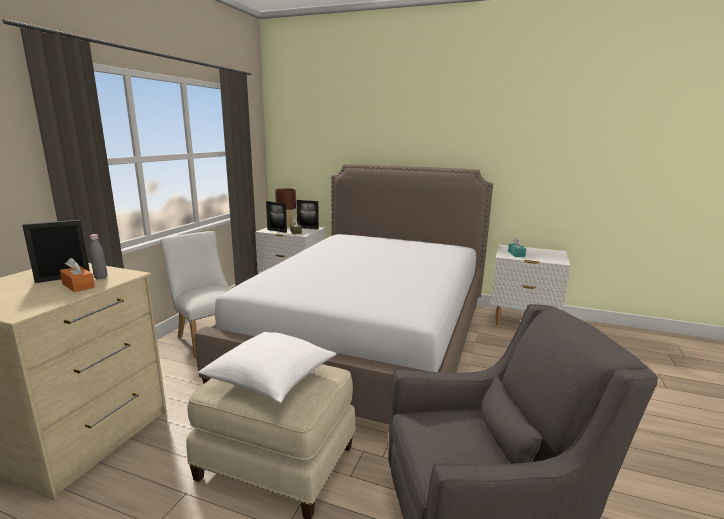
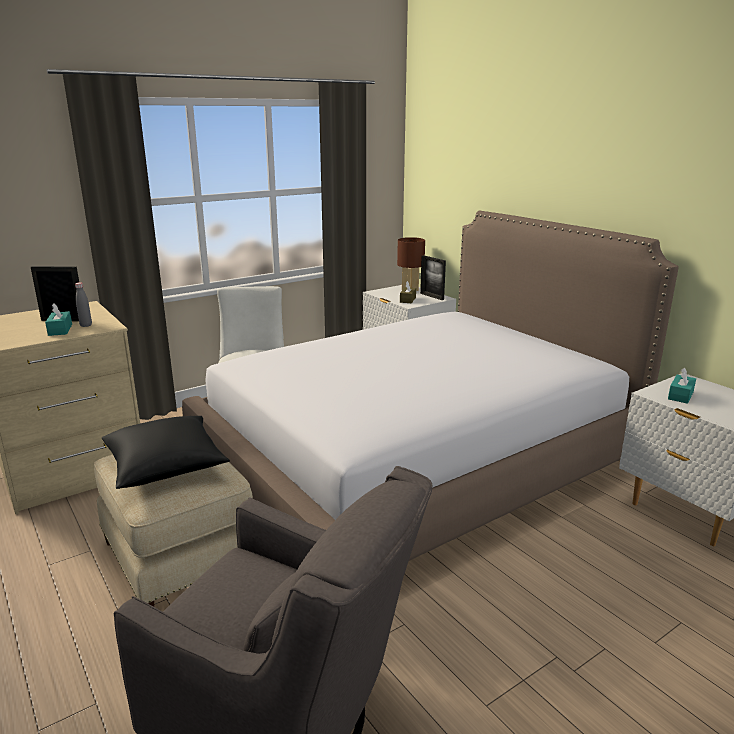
camera: 35 degrees right, 5 degrees up
(78, 285) = (60, 330): orange tissue box -> turquoise tissue box
(271, 378) = (166, 466): white pillow -> black pillow
(277, 231) = (388, 294): picture frame -> none

